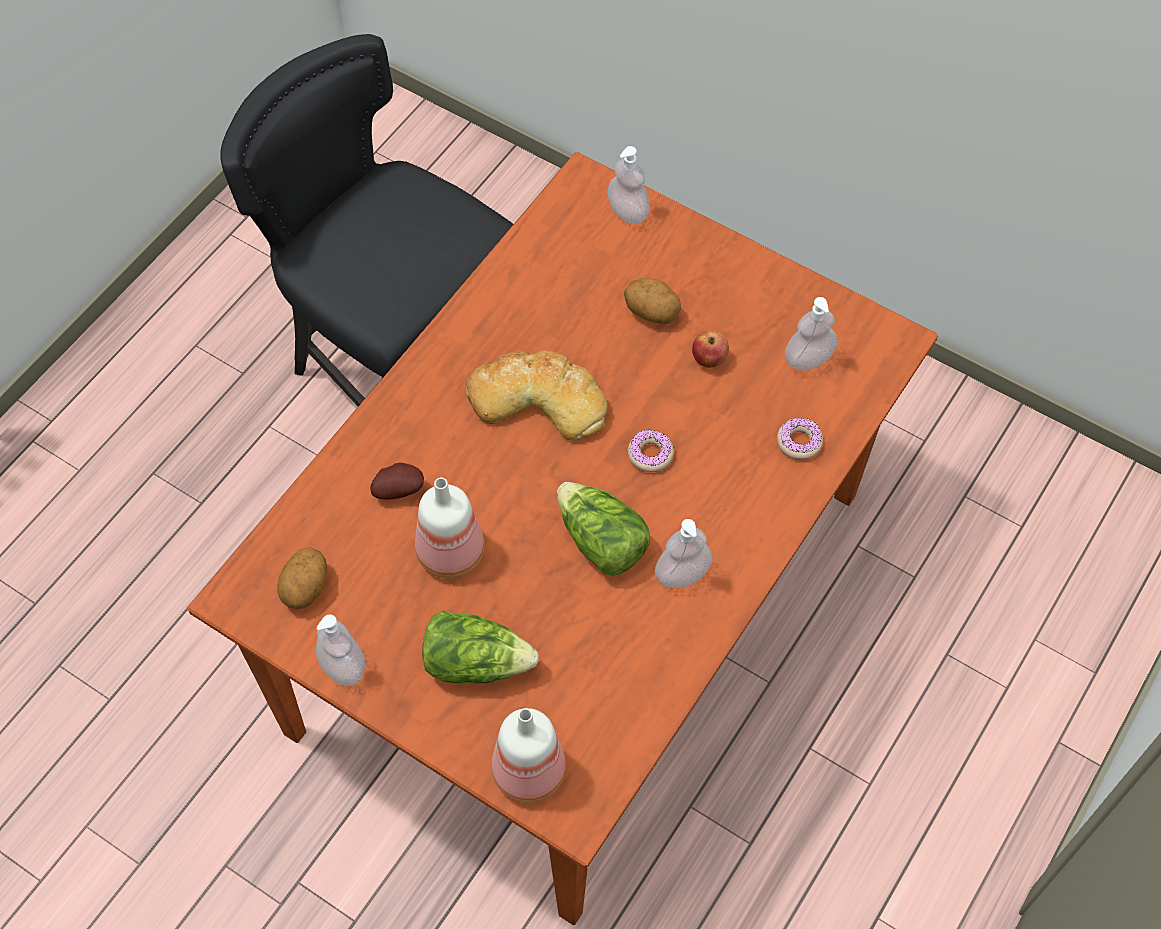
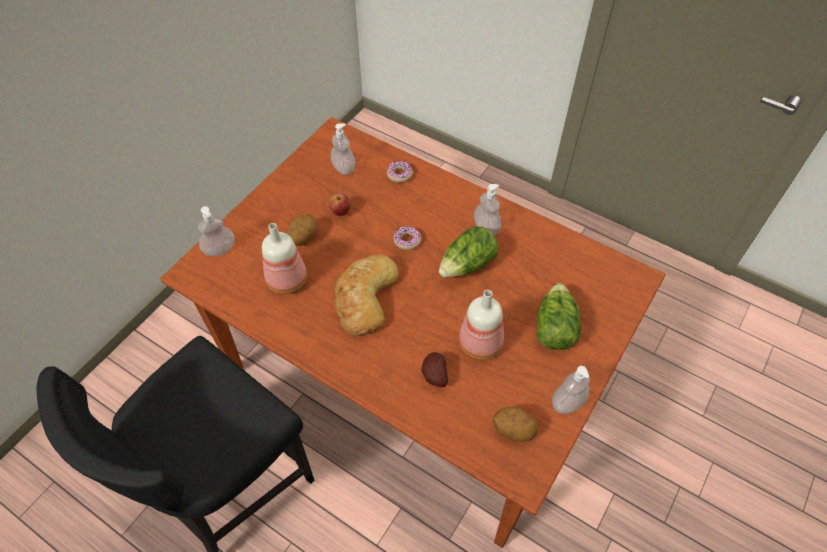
camera: 90 degrees left, 5 degrees down
(529, 774) = (620, 299): bottle -> bottle (288, 280)

